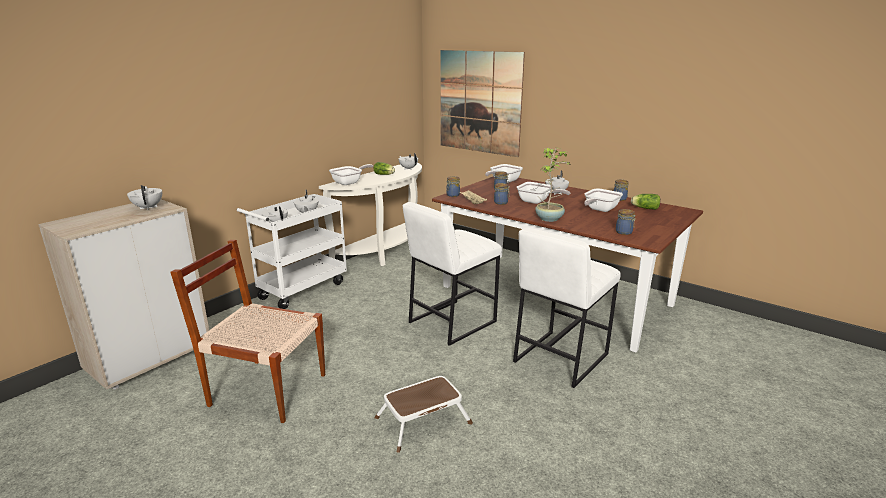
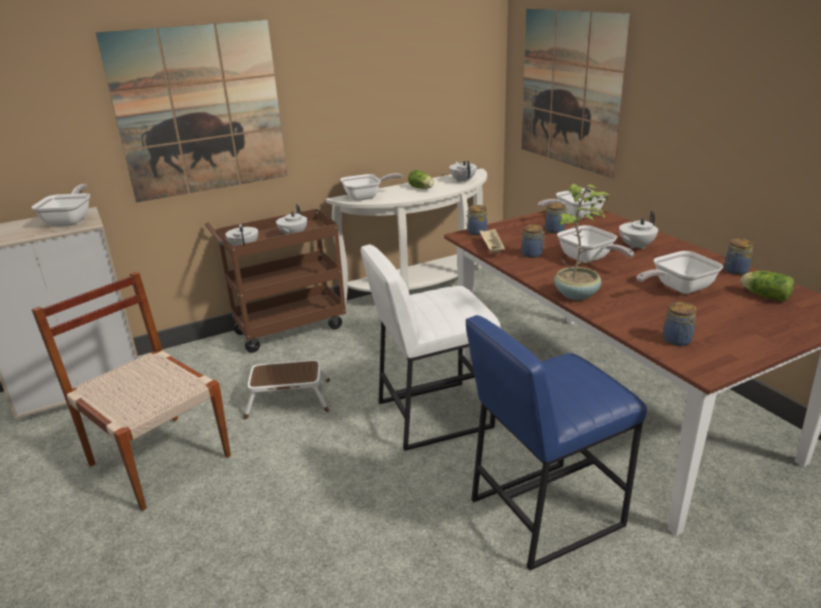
camera: 25 degrees right, 5 degrees up
(148, 207) = (71, 220): white teapot -> frying pan
(233, 118) = (200, 111): none -> picture
(301, 292) = (287, 331): white cart -> brown cart
(423, 421) = (291, 558): brown step ladder -> brown step ladder (288, 399)
(560, 358) = (544, 513): white chair -> blue chair

